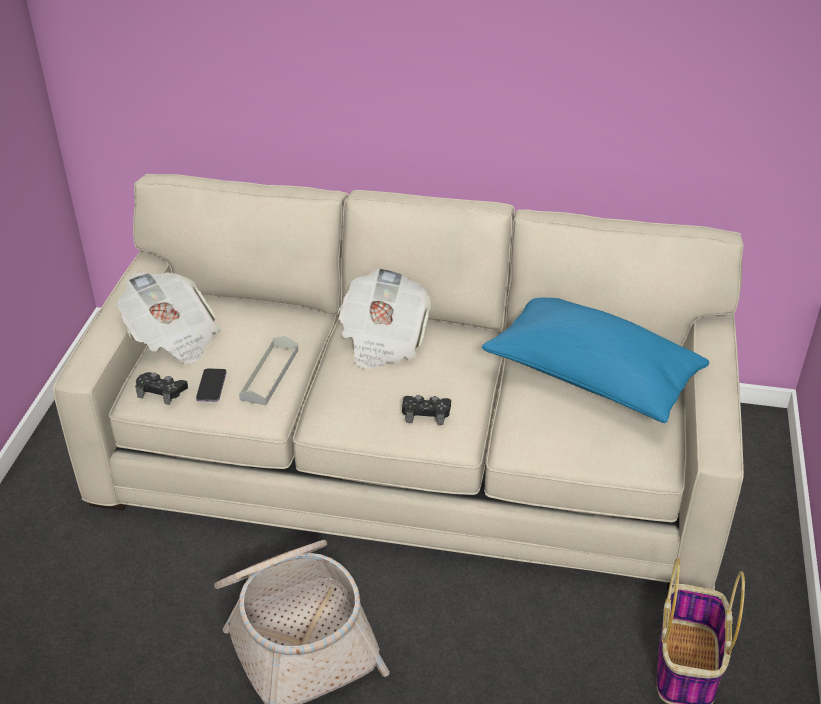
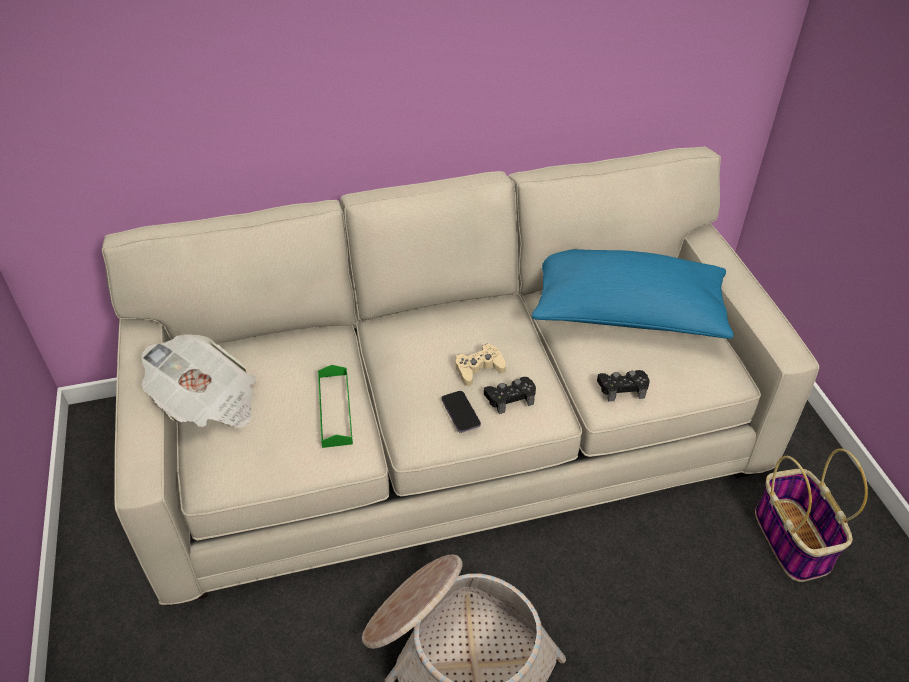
camera: 25 degrees left, 5 degrees up
(161, 391) = (233, 467): black game controller -> black game controller (622, 388)
(211, 386) = (283, 443): phone -> phone (460, 413)
(270, 374) = (335, 409): grey tray -> green tray
(383, 339) = (421, 336): newspaper -> none
(415, 381) = (479, 369): none -> beige game controller

